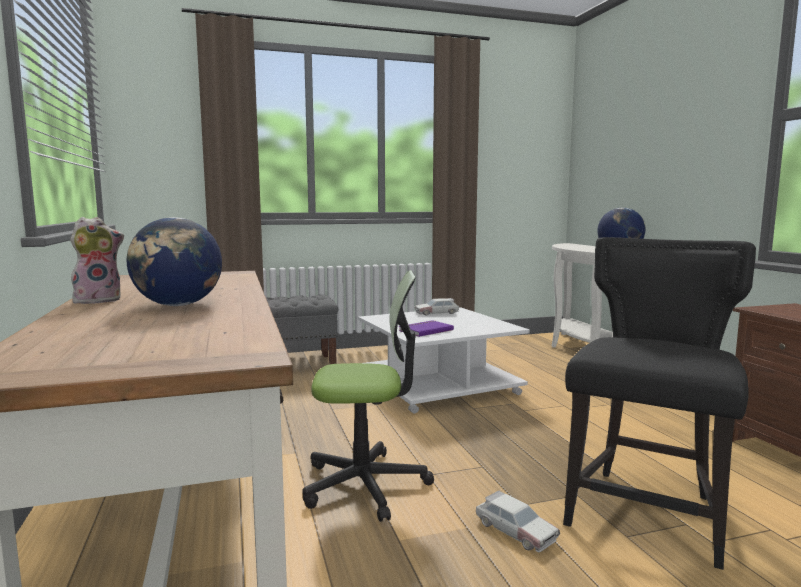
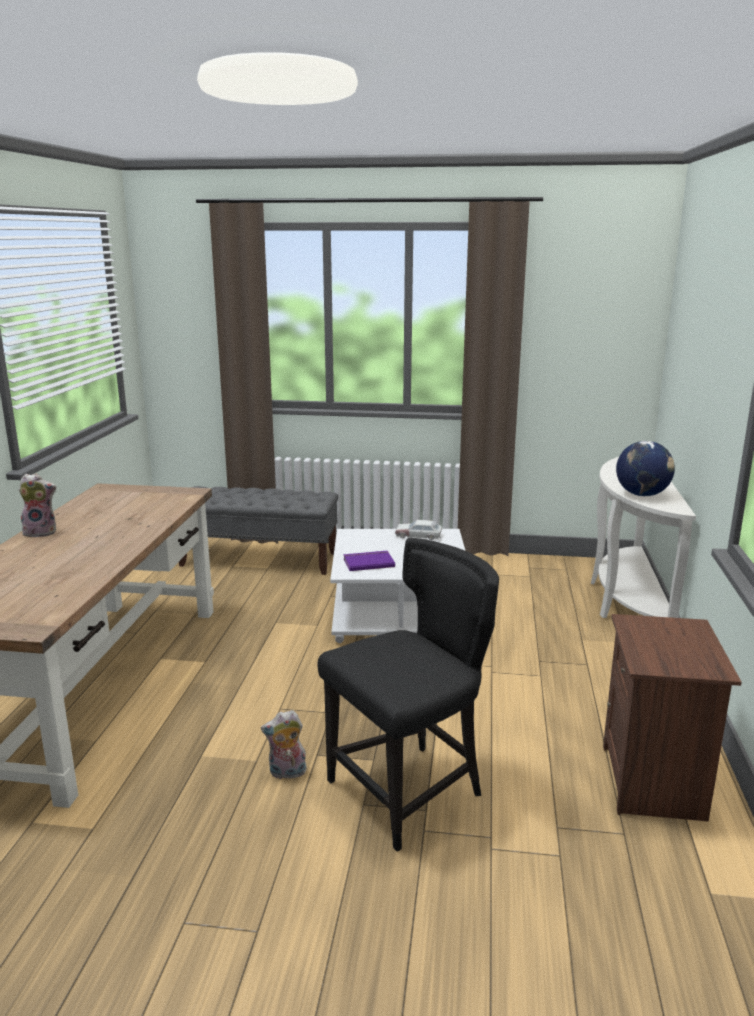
camera: 25 degrees right, 10 degrees up
(178, 305) = (77, 550): globe -> none
(365, 484) = (225, 704): office chair -> none
(515, 530) = (287, 773): toy car -> plush toy

